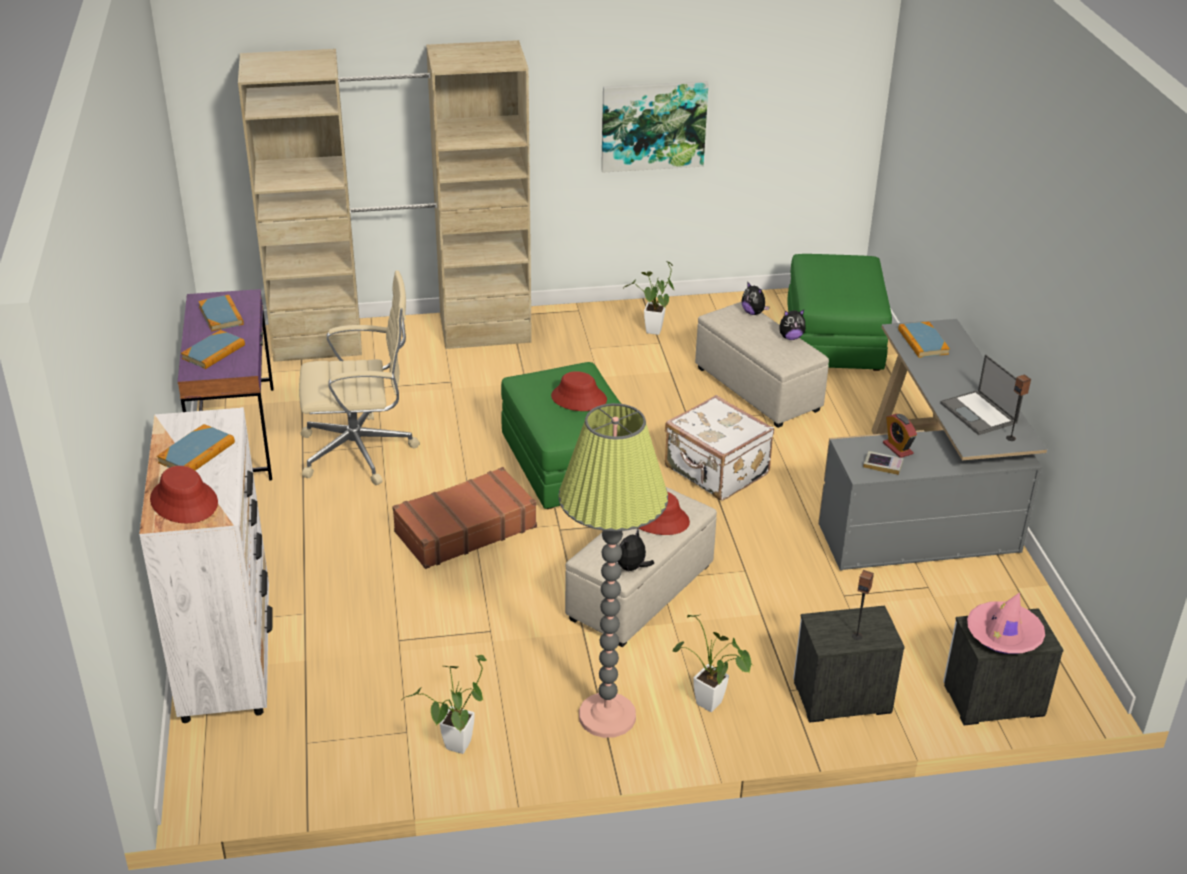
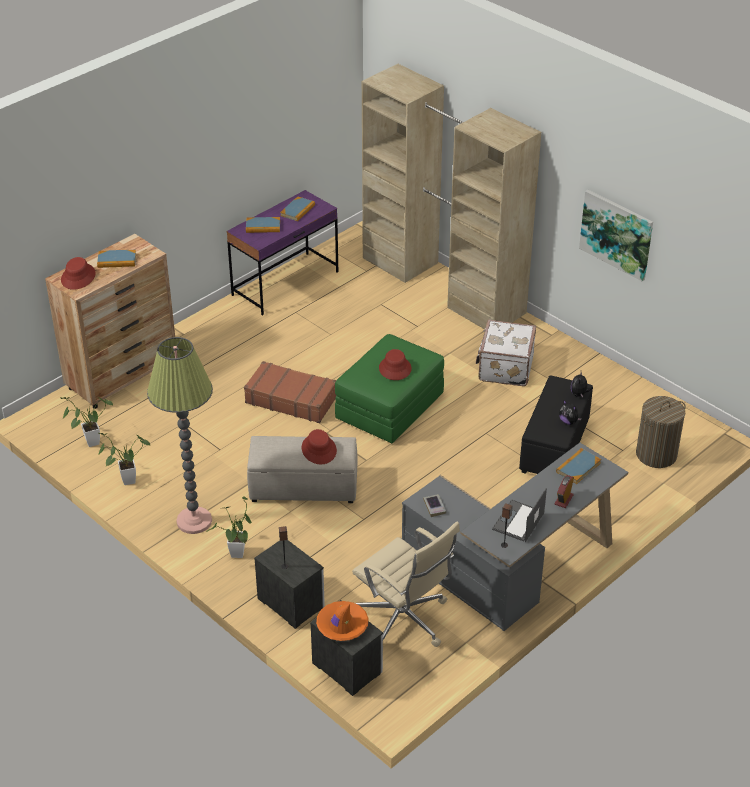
camera: 55 degrees right, 5 degrees up
(227, 655) = (122, 376): white dresser -> brown dresser
(360, 451) = (318, 330): beige office chair -> beige office chair (403, 621)
(632, 568) = (267, 460): plush toy -> none
(652, 333) = (564, 375): potted plant -> potted plant (89, 443)
(715, 472) = (445, 467): white suitcase -> white suitcase (504, 368)
(758, 389) = (554, 446): beige ottoman -> black ottoman
(834, 339) = (656, 454): green ottoman -> laundry basket
(897, 448) = (459, 506): alarm clock -> alarm clock (563, 499)
(1004, 635) = (342, 625): pink hat -> orange hat

